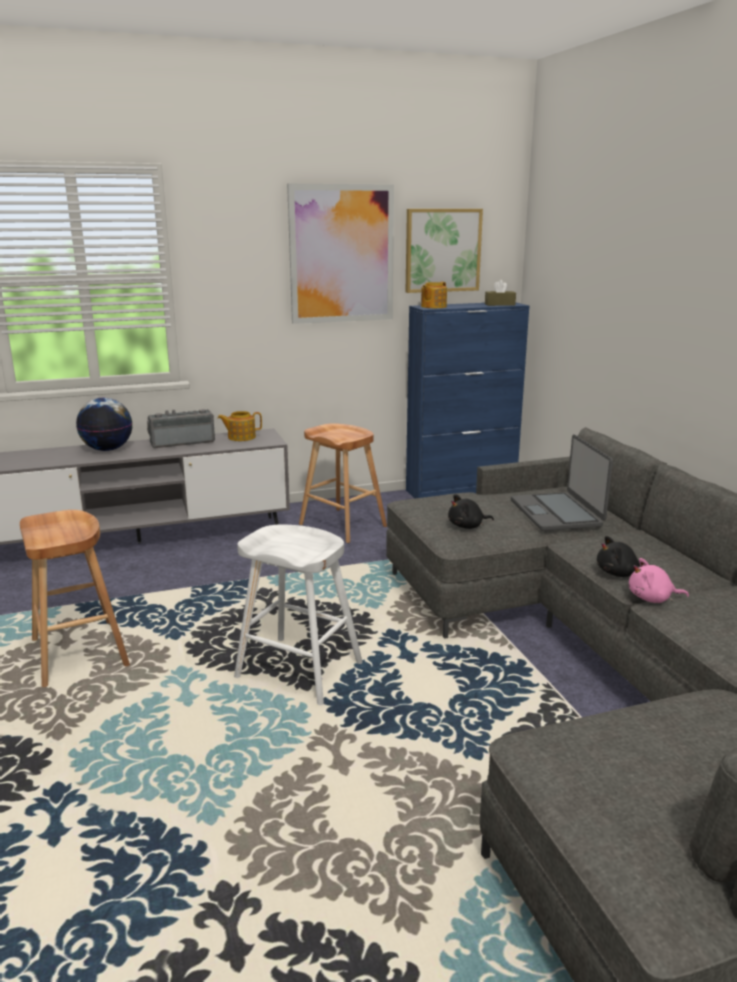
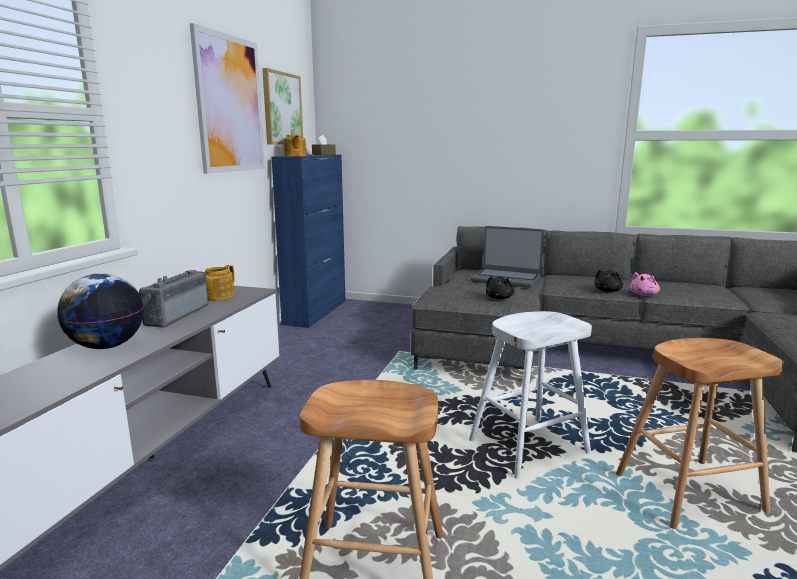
camera: 55 degrees left, 5 degrees down
(342, 525) = (301, 360): brown stool -> brown stool (688, 493)

